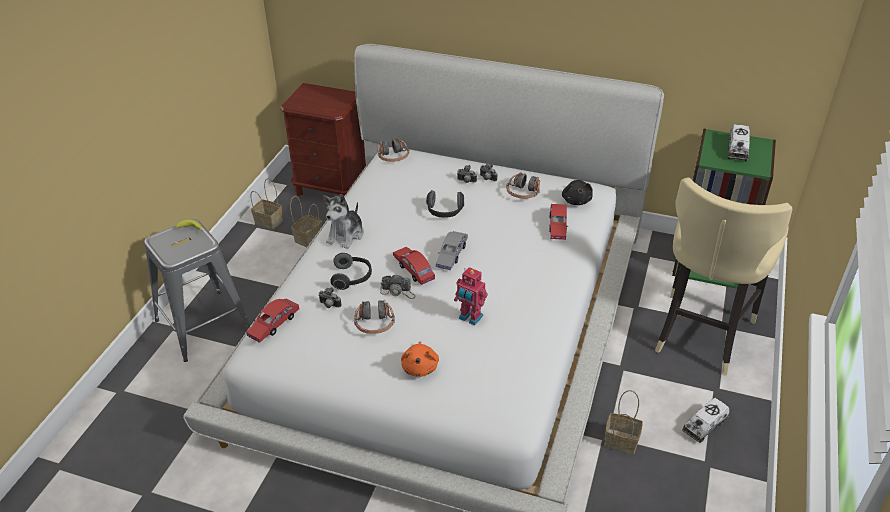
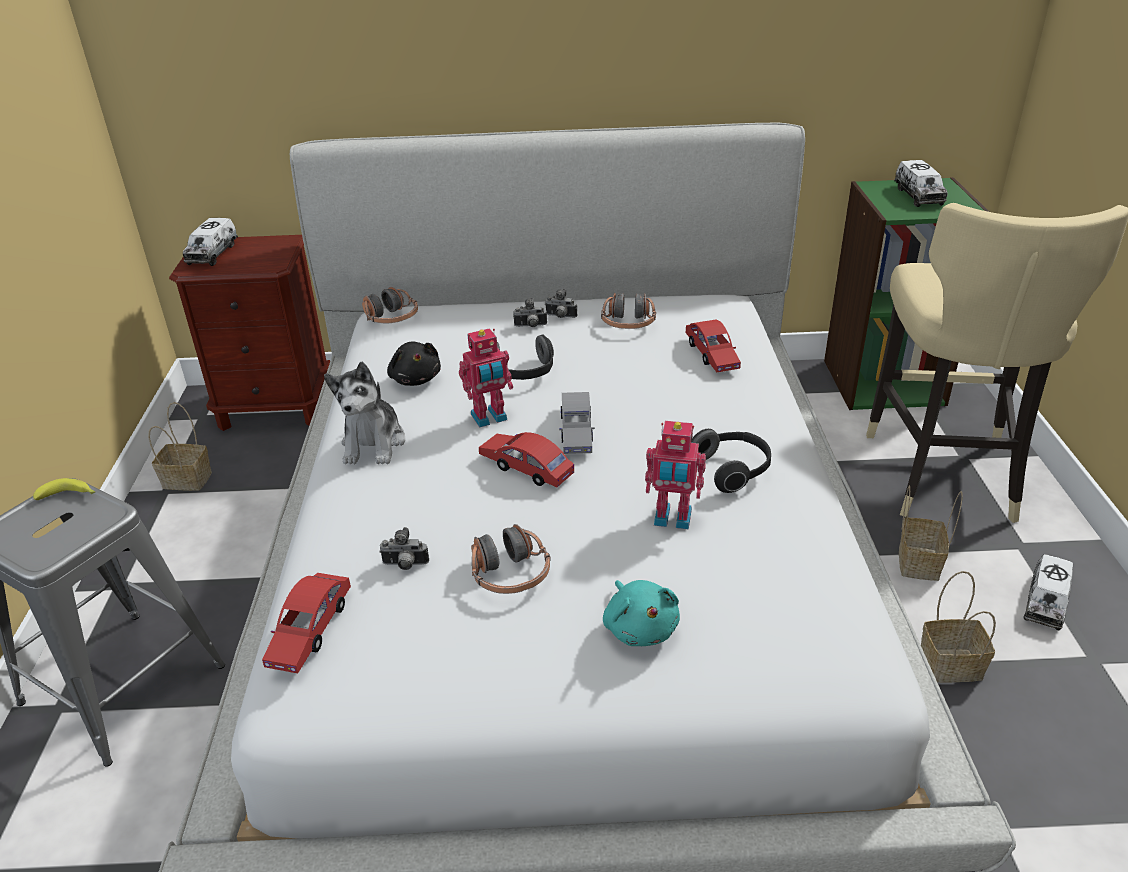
camera: 20 degrees left, 5 degrees down
(307, 96) = (212, 253): none -> toy truck
(308, 237) = (269, 488): basket -> basket (917, 561)
(352, 278) = (424, 508): headphones -> headphones (732, 470)
(398, 292) = (520, 509): camera -> none
(411, 235) = (489, 418): none -> toy robot
(420, 367) = (640, 627): orange plush toy -> turquoise plush toy
(576, 200) = (712, 317): black plush toy -> black plush toy (415, 379)

